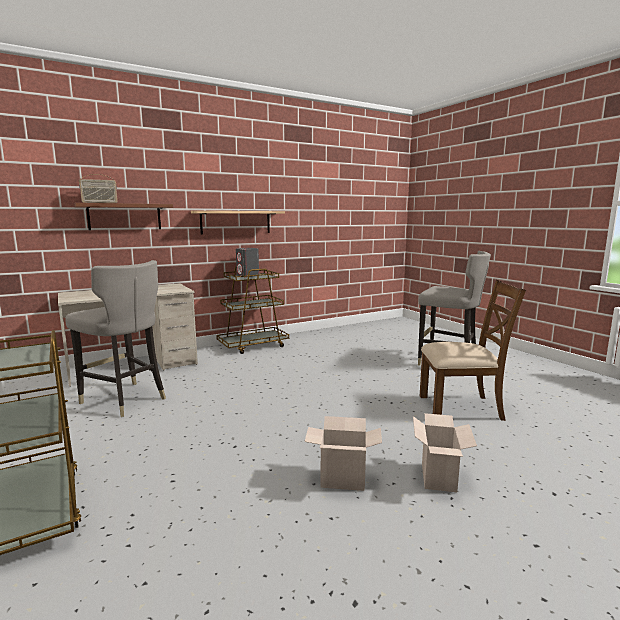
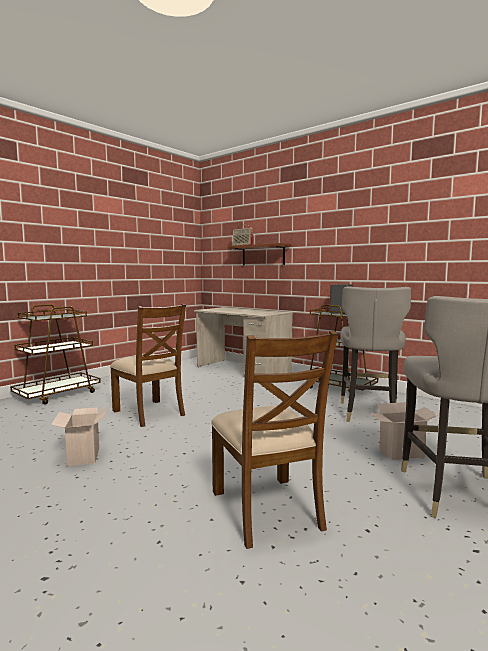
camera: 70 degrees right, 5 degrees down
(125, 400) = (186, 380): grey stool -> grey stool (369, 413)
(232, 433) = (149, 413): none -> brown chair
(236, 222) = (347, 258): shelf -> none
(440, 478) = (83, 499): cardboard box -> cardboard box (401, 453)

